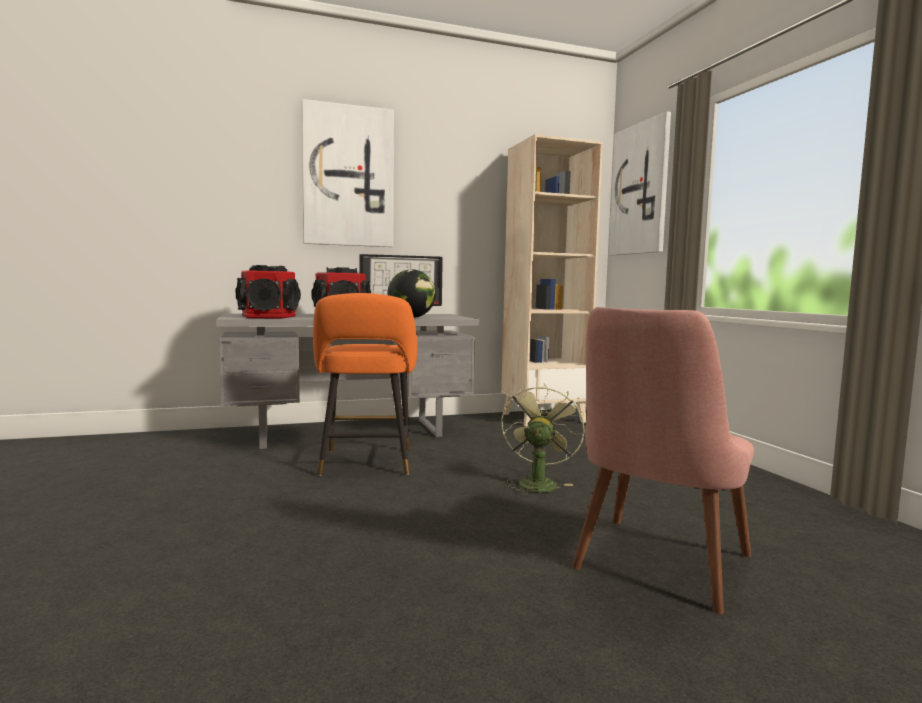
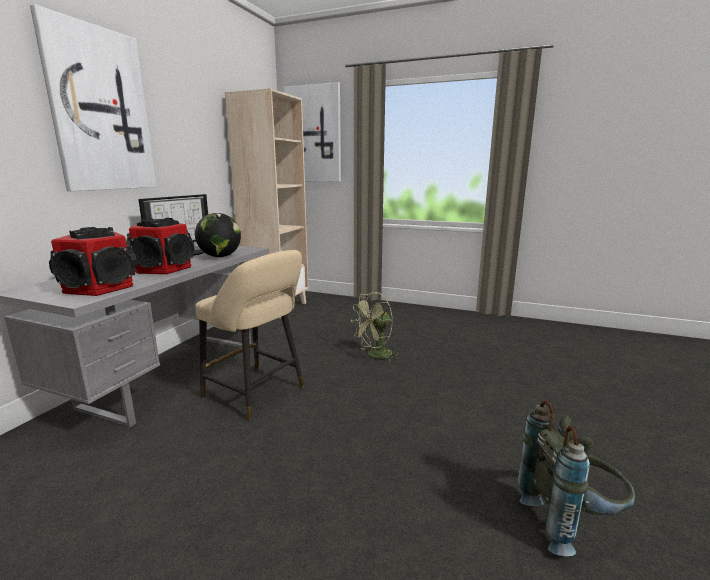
camera: 50 degrees left, 10 degrees up
(331, 693) = (569, 521): none -> grey backpack
(366, 464) = (257, 393): orange stool -> beige stool
(537, 483) = (375, 356): green fan -> green fan turned 90 degrees counterclockwise
(655, 570) = (504, 377): pink chair -> none

